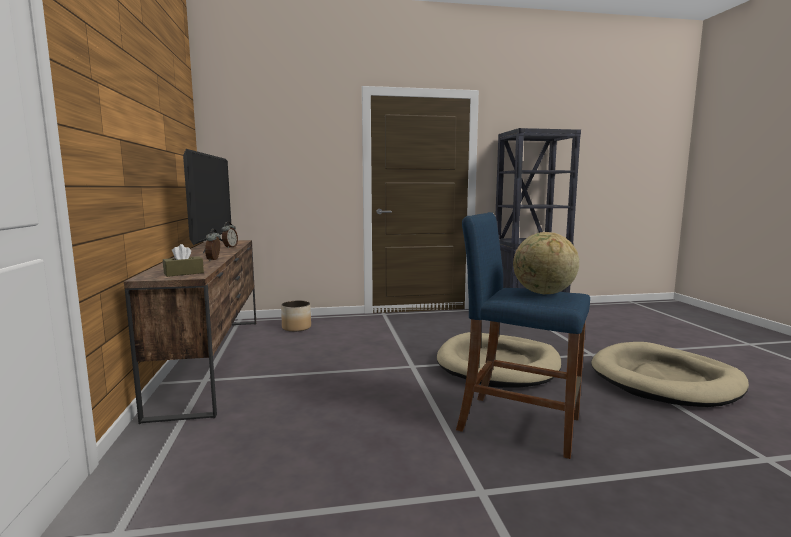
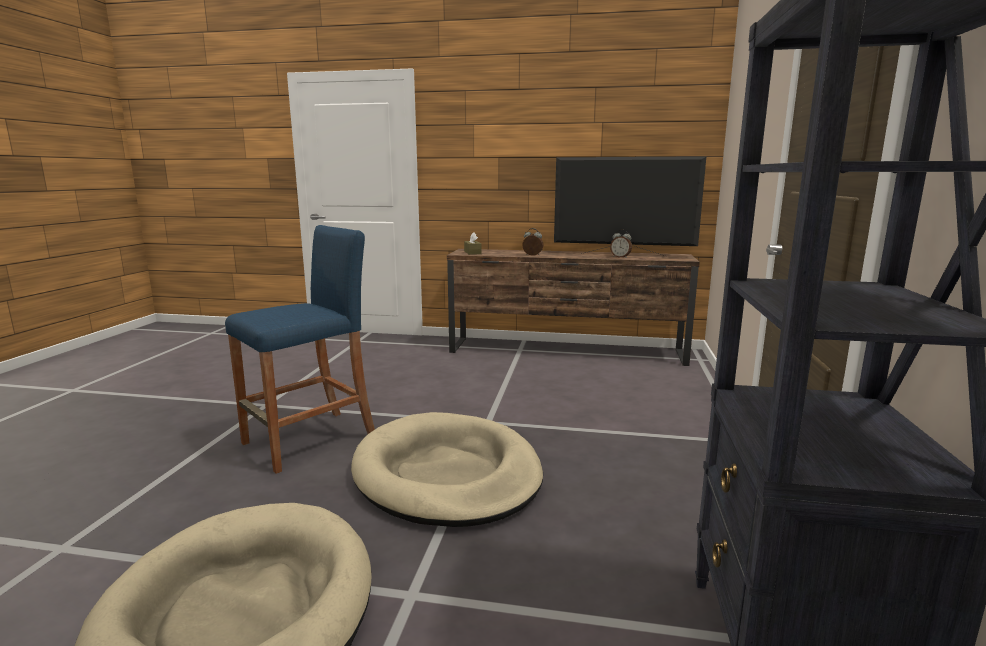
camera: 110 degrees right, 5 degrees up
(296, 327) = (664, 382): planter -> none
(543, 293) = (279, 310): globe -> none

